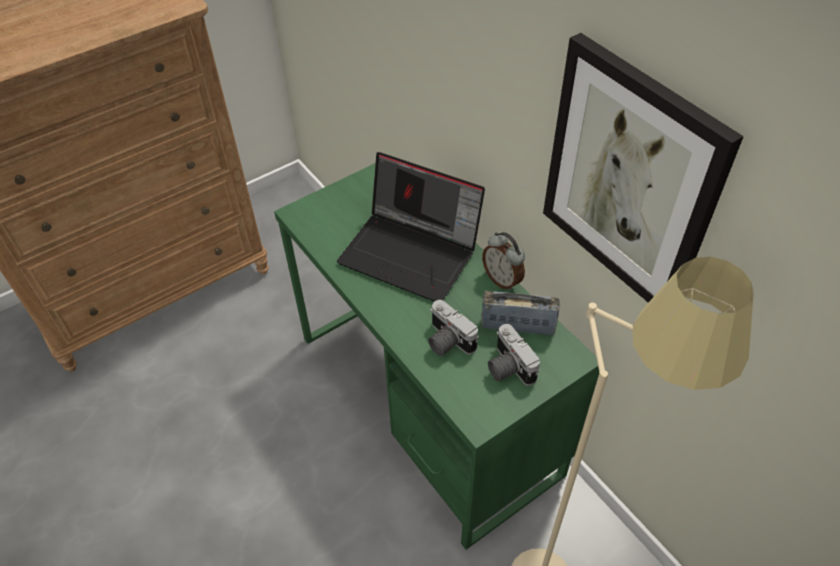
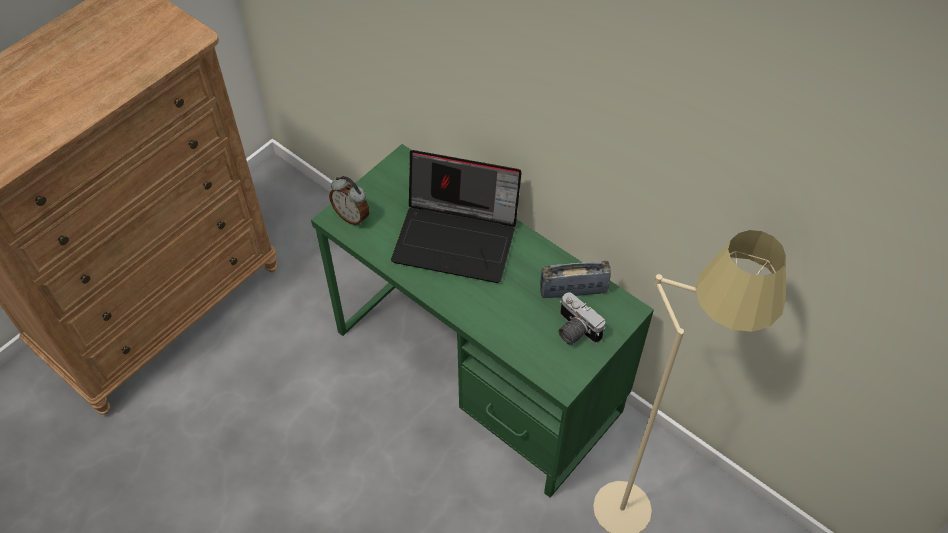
camera: 15 degrees left, 5 degrees up
(446, 341) = (514, 317): camera -> none
(502, 279) = (548, 249): alarm clock -> alarm clock (352, 216)
(630, 178) = (666, 163): picture -> none

